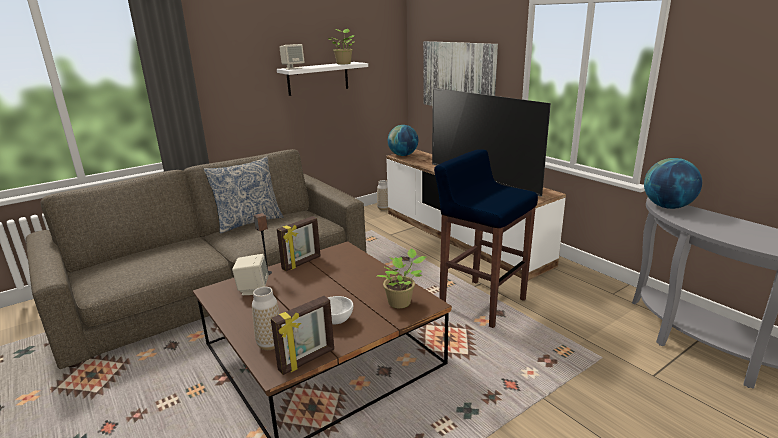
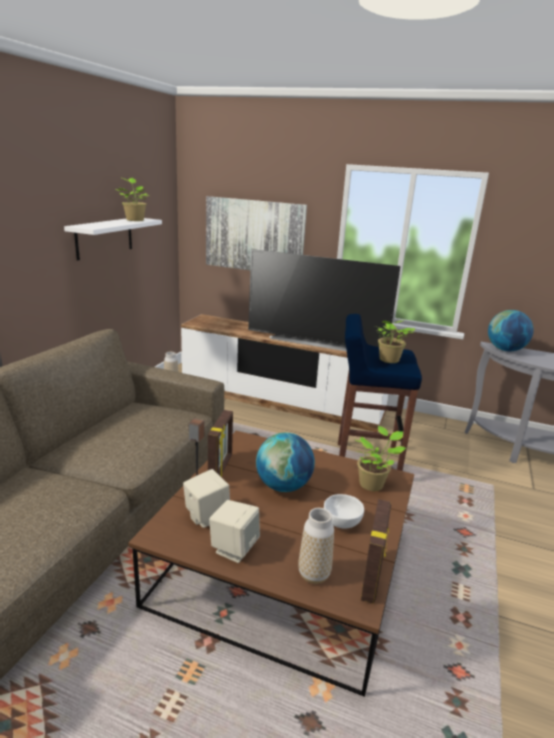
camera: 35 degrees left, 0 degrees up
(248, 222) = (83, 431): pillow -> none
(293, 68) = (89, 226): beige speaker -> beige speaker (234, 548)
(403, 155) = (199, 322): globe -> globe (283, 486)
(490, 197) = (388, 360): none -> potted plant

